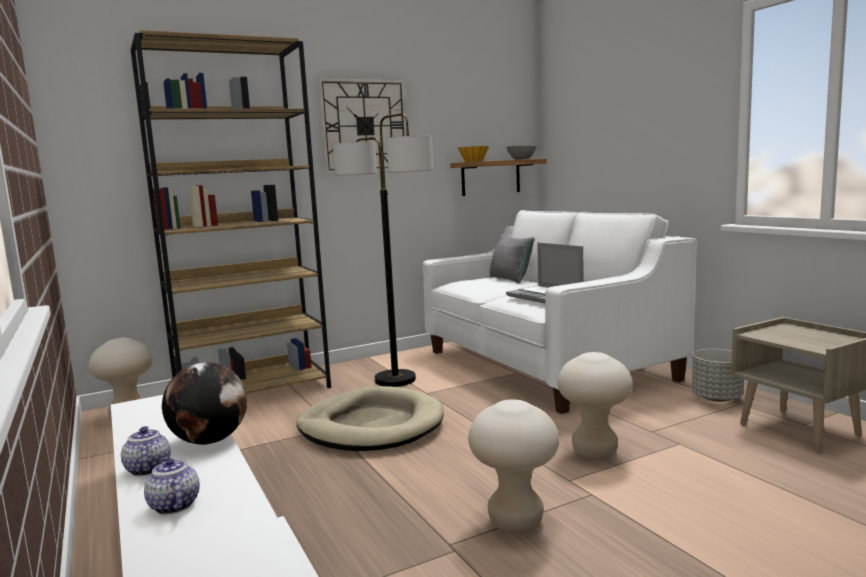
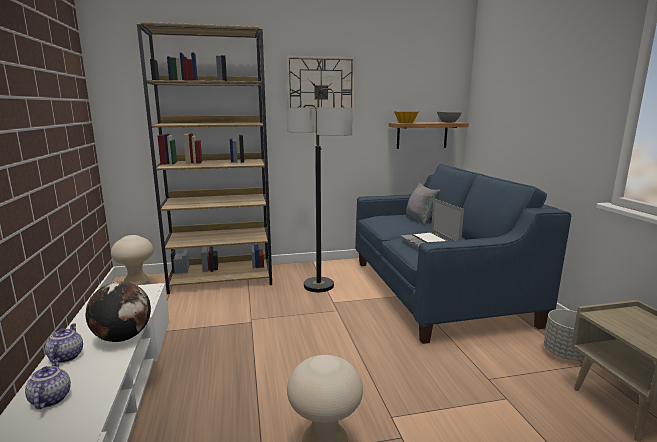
camera: 15 degrees right, 5 degrees up
(371, 426) = (277, 326): beige dog bed -> none
(545, 365) = (436, 291): white sofa -> blue sofa
(594, 452) = (428, 390): beige stool -> none

